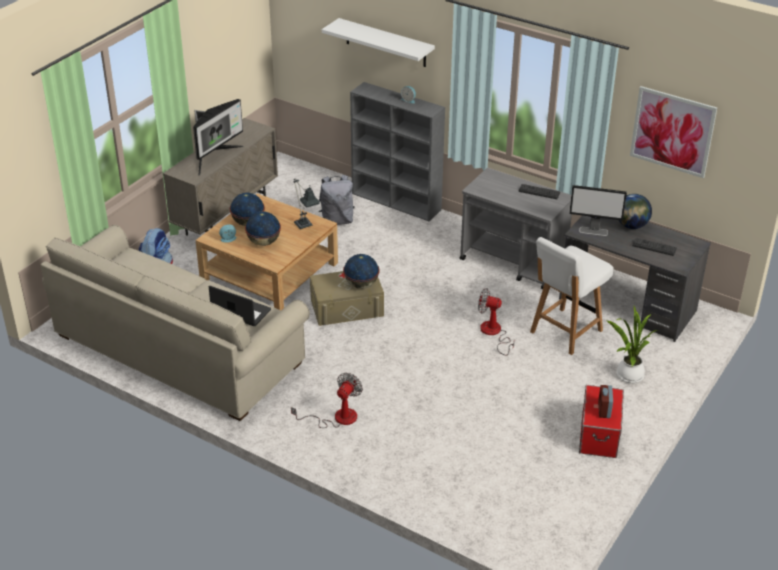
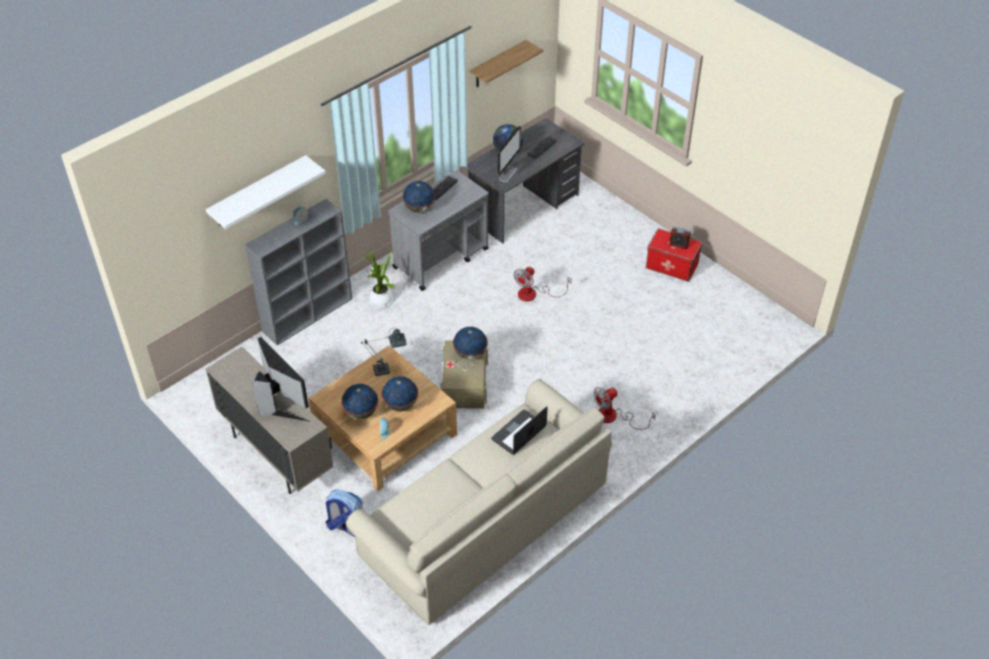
camera: 75 degrees left, 10 degrees up
(337, 220) = (320, 365): grey backpack -> none
(337, 418) = (614, 417): fan -> fan turned 75 degrees counterclockwise
(499, 184) = (419, 209): none -> globe
(565, 332) = (546, 251): white chair -> none
(627, 376) = (609, 231): potted plant -> potted plant (381, 302)
(672, 131) = (498, 65): picture -> shelf

